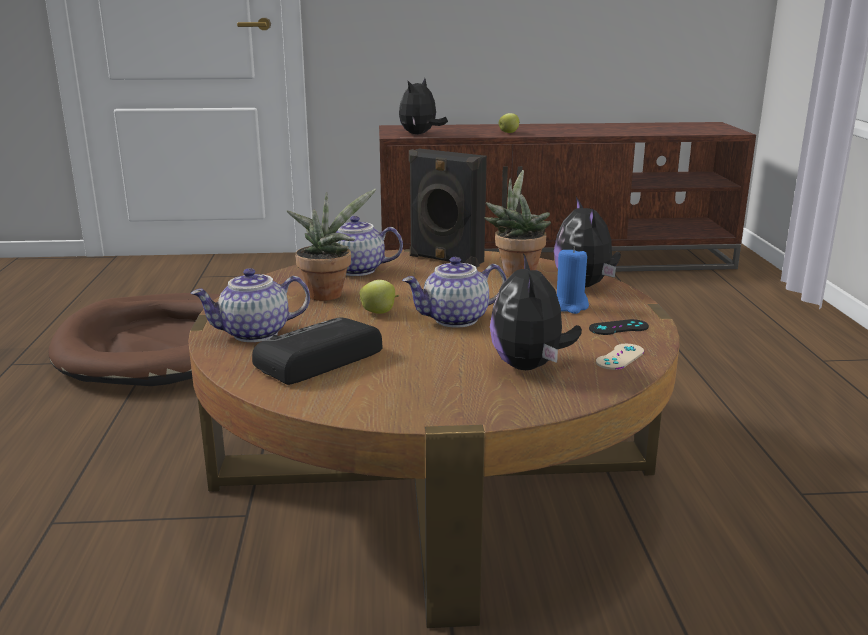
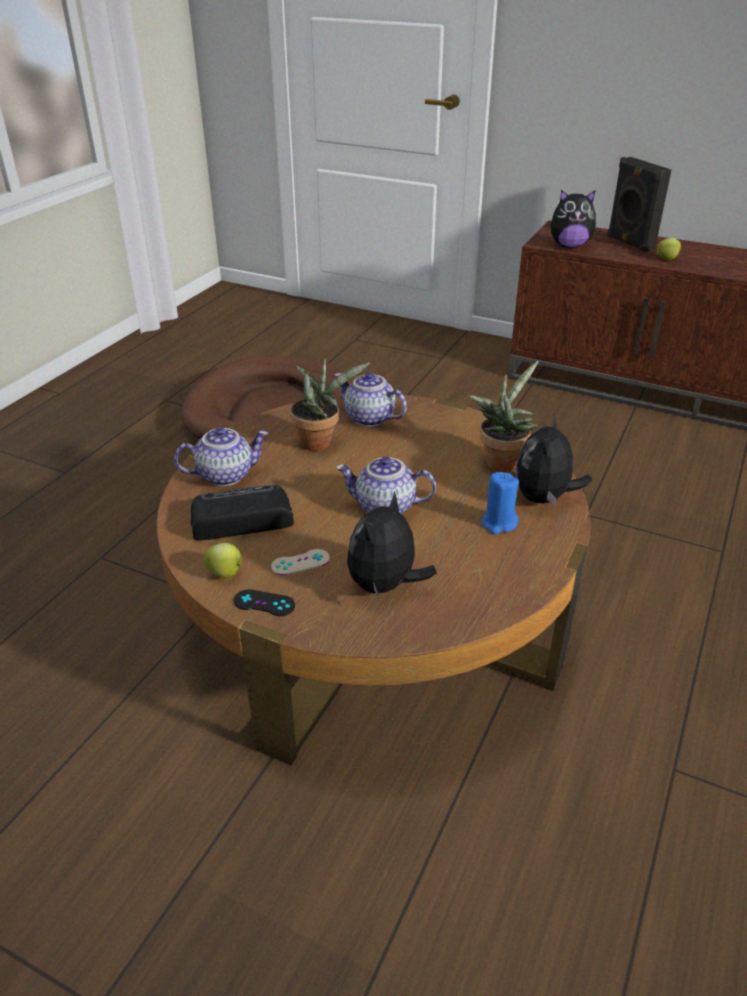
camera: 30 degrees right, 15 degrees up
(254, 334) = (225, 474): teapot -> teapot turned 150 degrees clockwise
(379, 312) = (336, 478): apple -> apple (226, 573)
(420, 134) = (569, 246): plush toy -> plush toy turned 150 degrees counterclockwise
(445, 260) = (455, 425): black speaker -> black speaker (629, 243)
(618, 328) = (511, 566): black game controller -> black game controller (264, 603)
(620, 357) = (470, 603): beige game controller -> beige game controller (300, 562)

